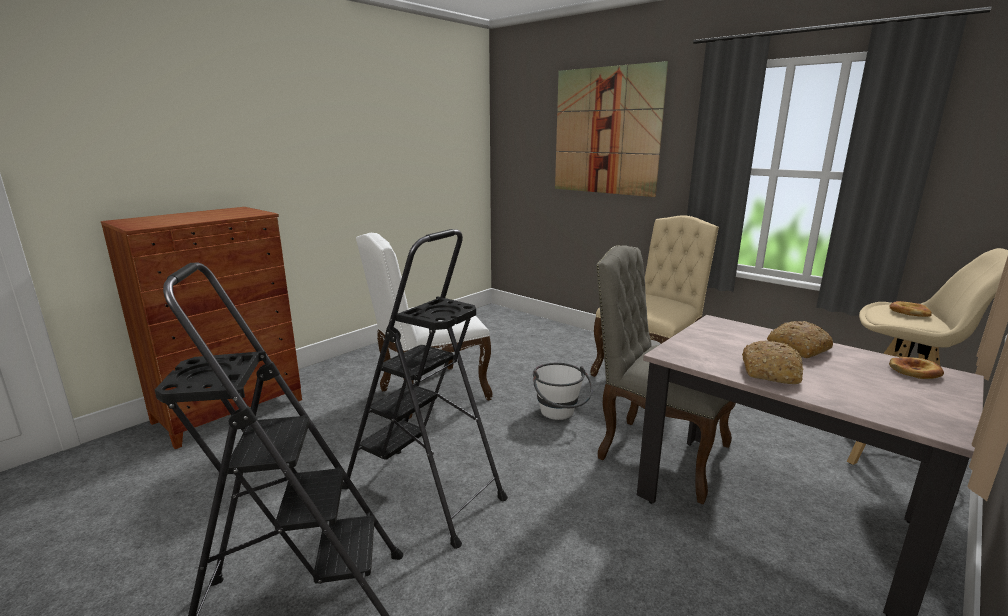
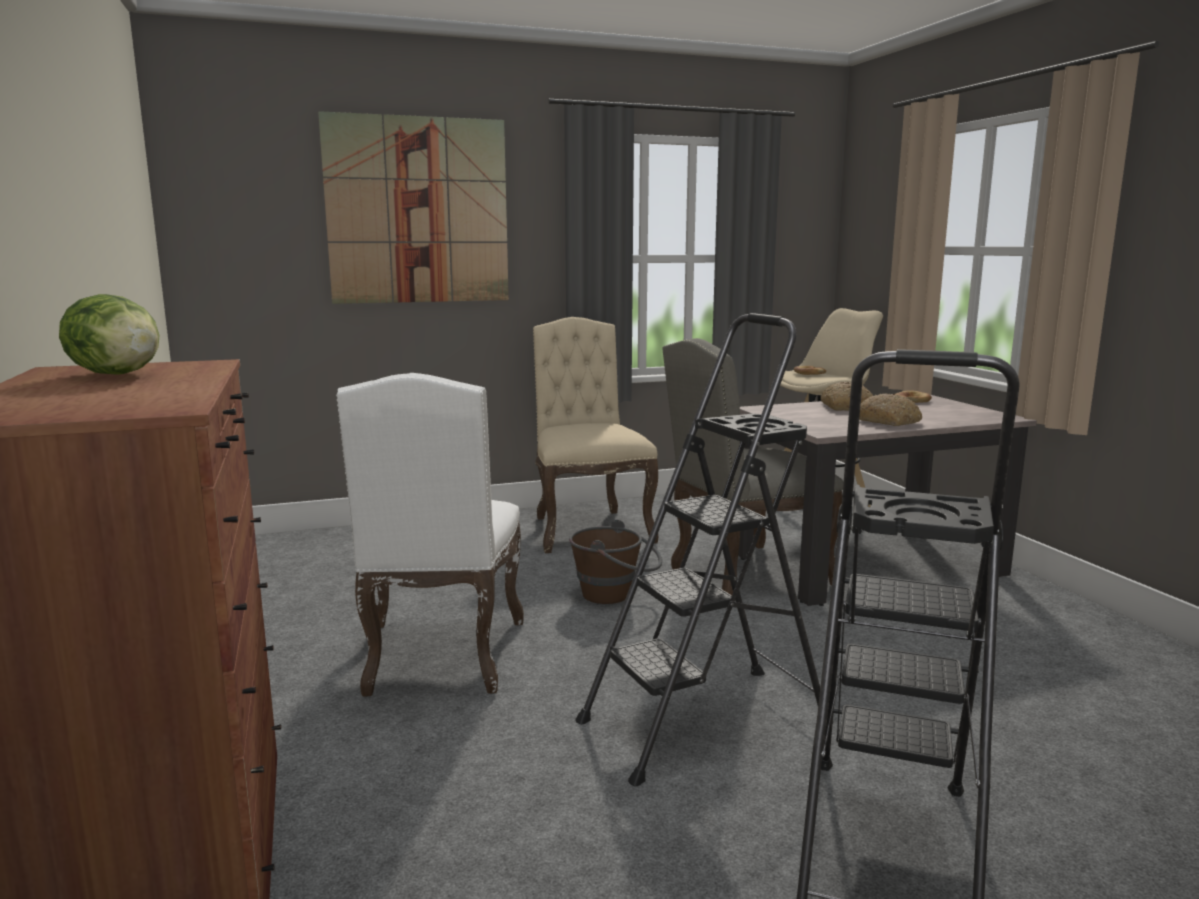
camera: 60 degrees left, 5 degrees down
(222, 213) = (118, 374): none -> lettuce
(559, 415) = (616, 595): white bucket -> brown bucket

